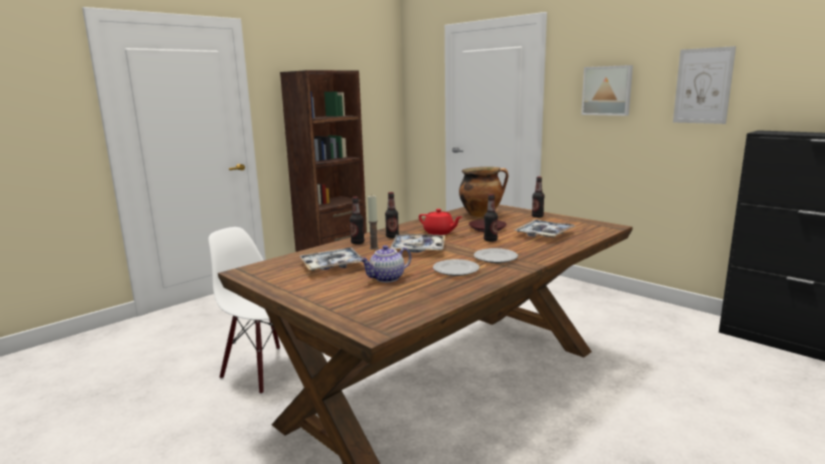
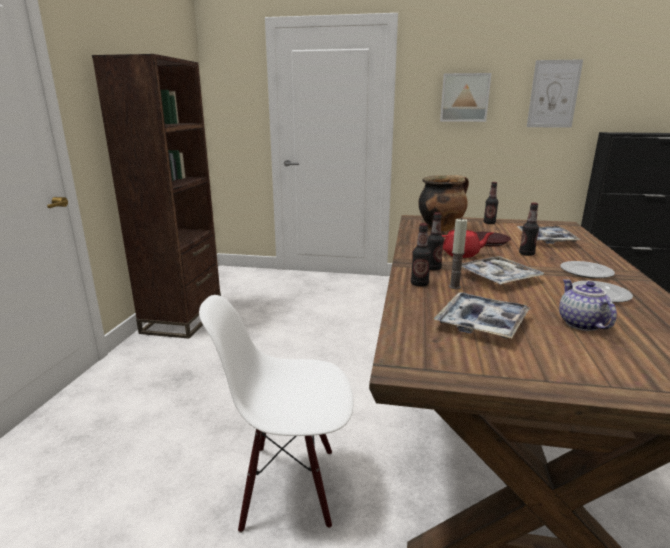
camera: 35 degrees left, 5 degrees up
(387, 279) = (580, 324): teapot -> teapot turned 150 degrees clockwise

